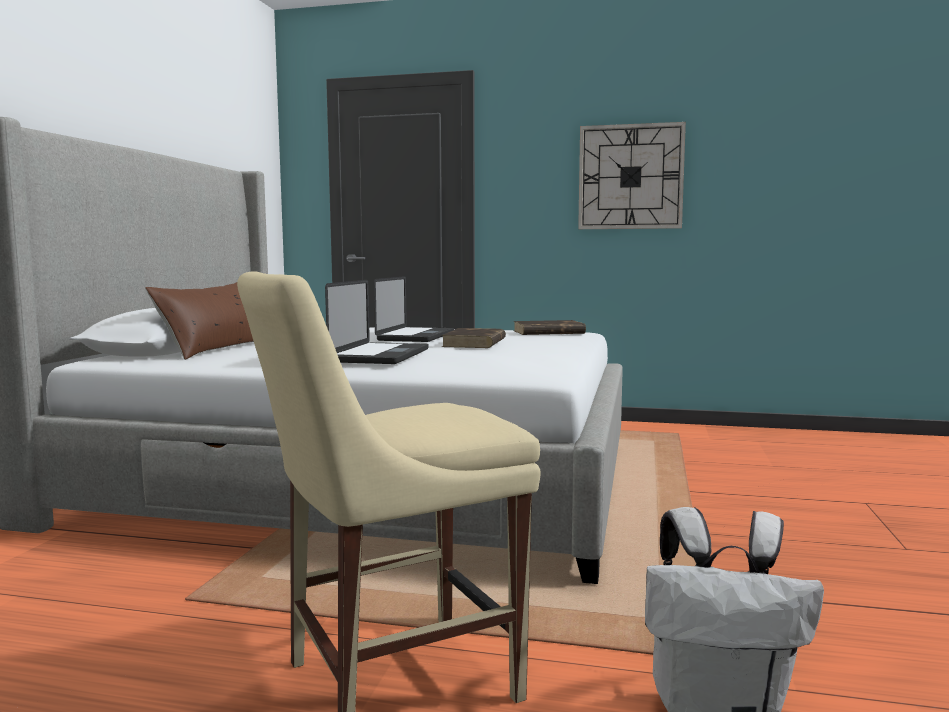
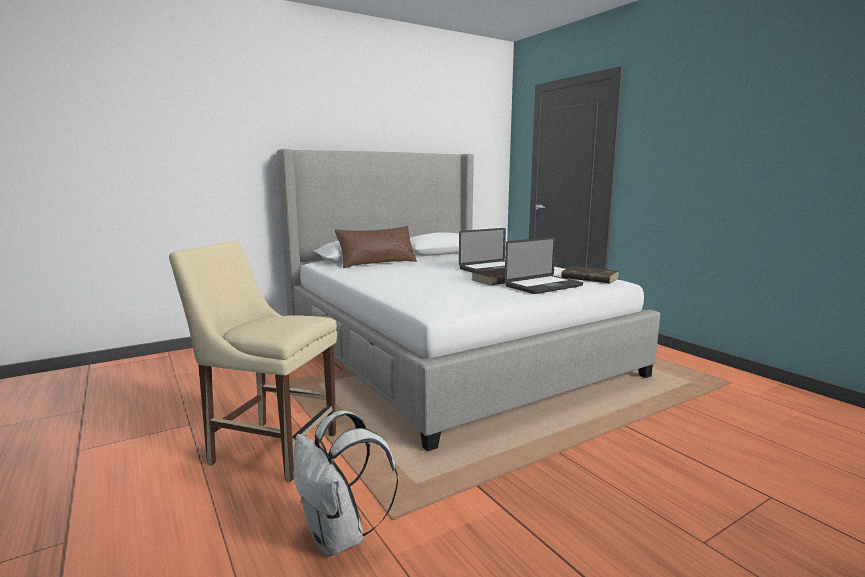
camera: 45 degrees right, 5 degrees up
(380, 355) = (411, 281): laptop -> laptop (543, 286)
(630, 177) = (736, 148): wall clock -> none

